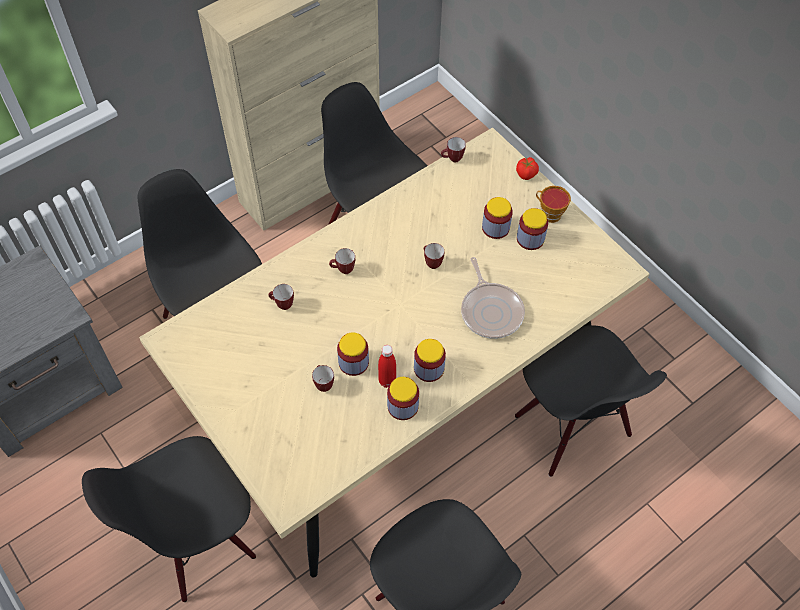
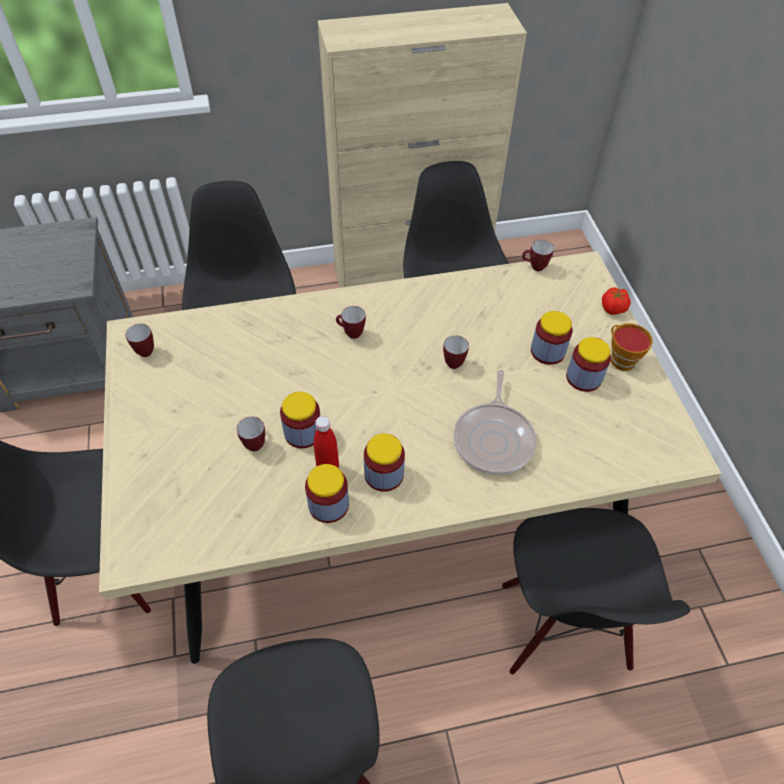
camera: 25 degrees right, 5 degrees down
(282, 305) = (265, 344): mug -> mug (143, 350)

